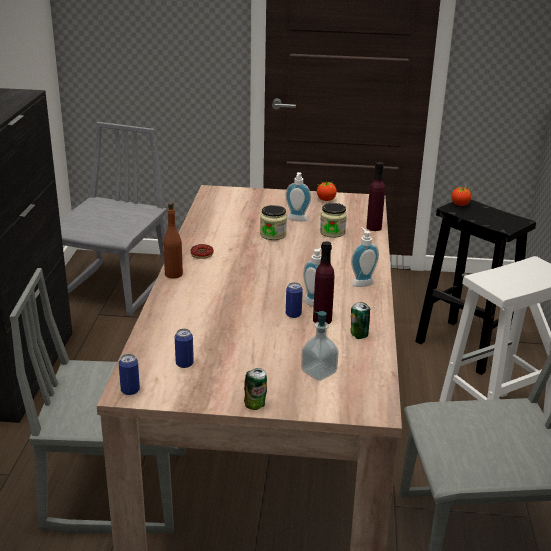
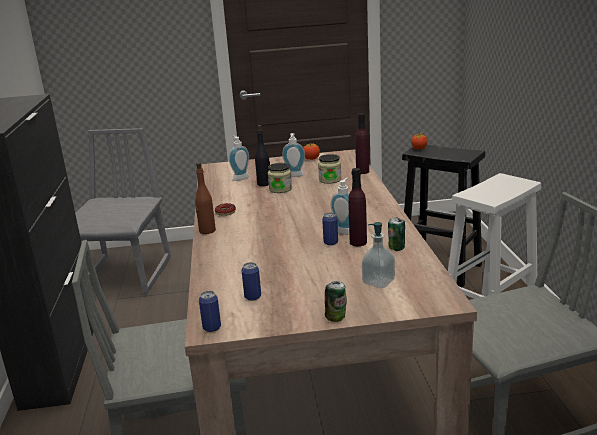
camera: 10 degrees left, 5 degrees down
(259, 224) = (264, 184): none -> black bottle
(361, 282) = (375, 210): soap dispenser -> soap dispenser (240, 178)

